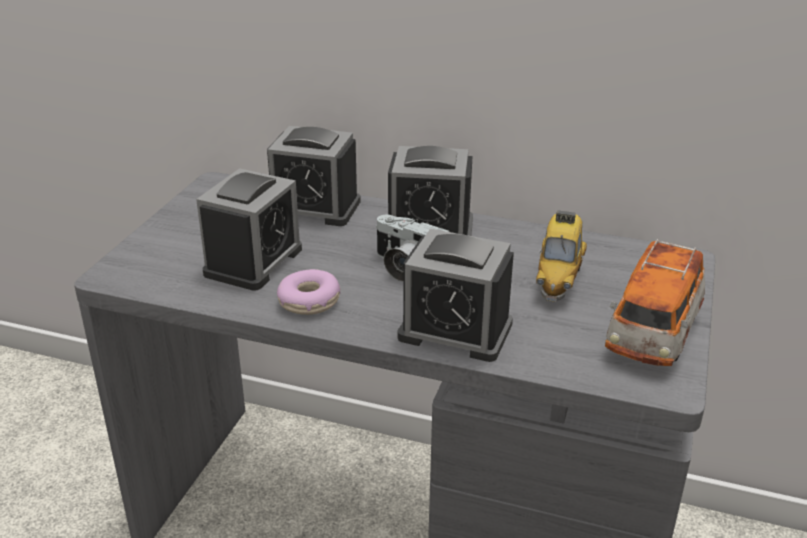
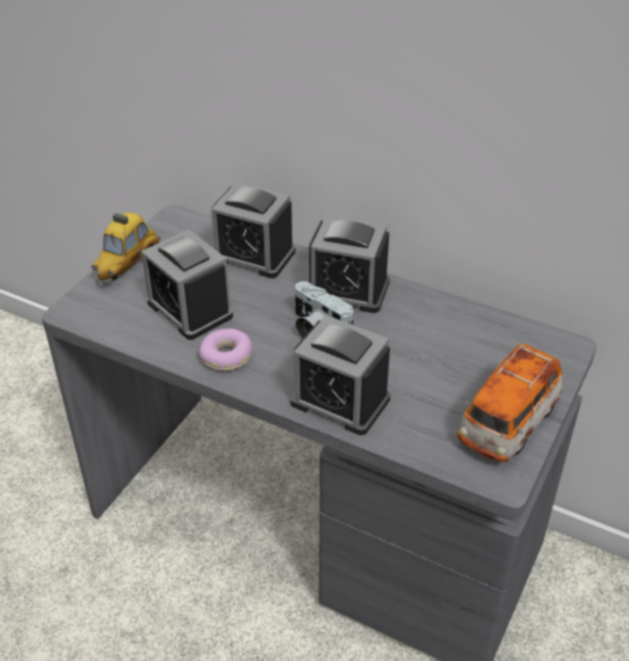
camera: 10 degrees right, 10 degrees up
(253, 261) = (190, 309): alarm clock -> alarm clock turned 105 degrees clockwise
(558, 279) = (445, 357): toy car -> toy car (127, 264)

